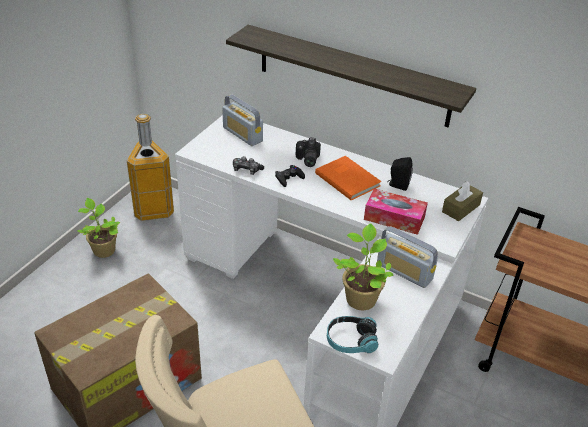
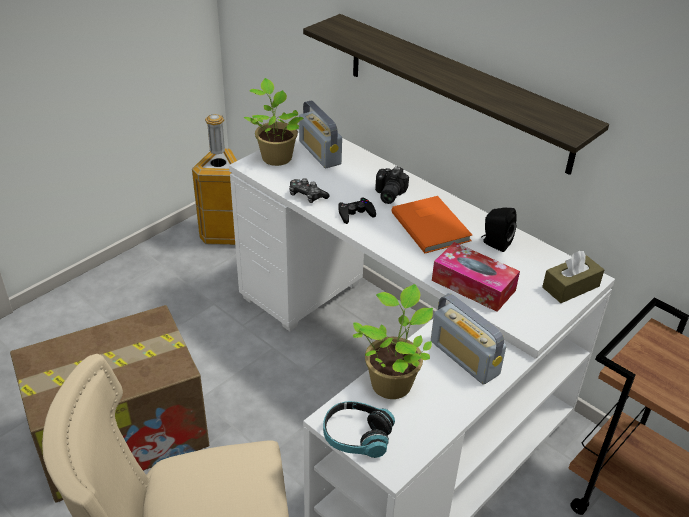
camera: 15 degrees right, 0 degrees up
(103, 249) = (151, 271): potted plant -> potted plant (276, 156)

